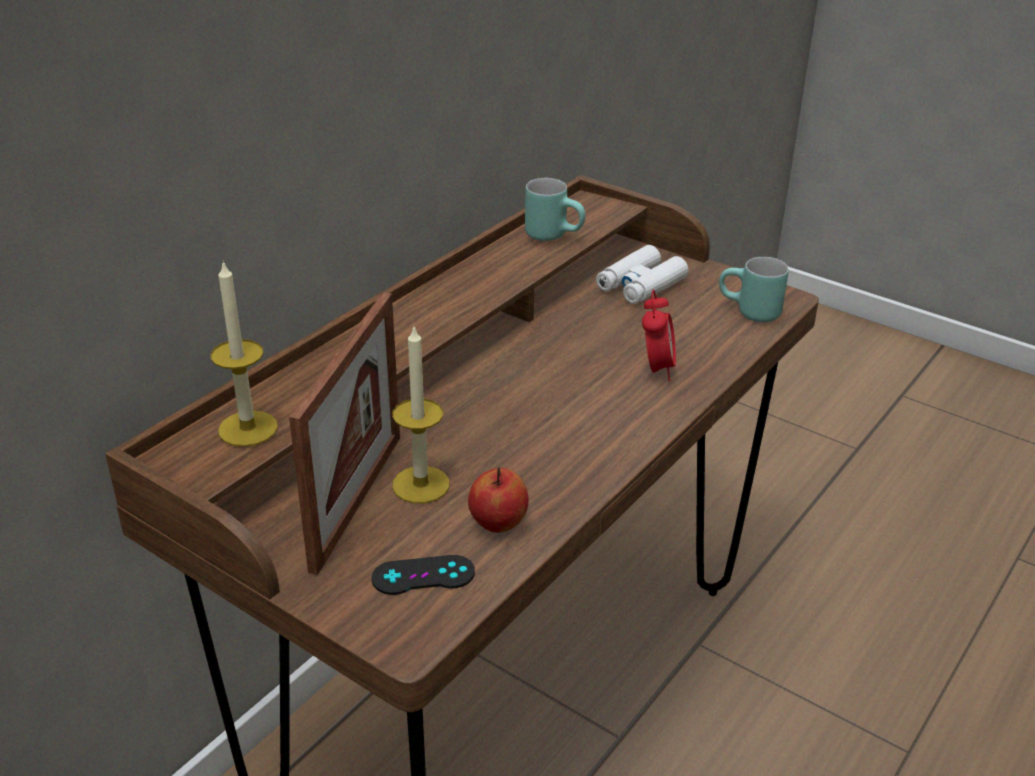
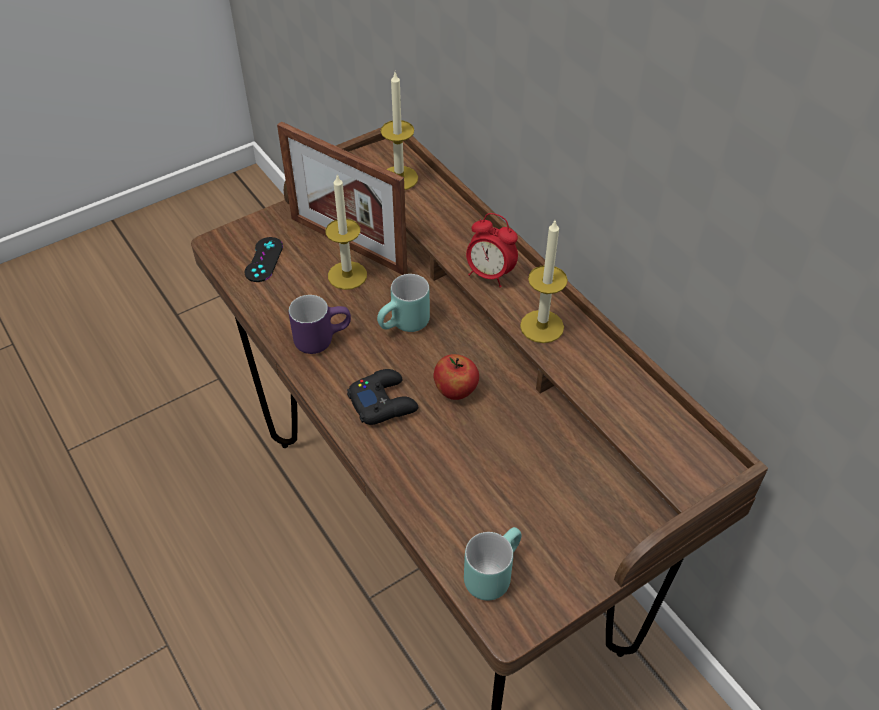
camera: 110 degrees right, 15 degrees up
(480, 287) = (542, 326): none -> candle
(498, 523) = (289, 302): apple -> apple (456, 391)
(544, 477) = (321, 337): none -> purple mug
(555, 235) = (629, 407): turquoise mug -> turquoise mug (405, 326)
(611, 408) = (383, 402): none -> black game controller
(640, 285) = (576, 497): white binoculars -> none
(656, 369) = (424, 453): alarm clock -> alarm clock (489, 275)

